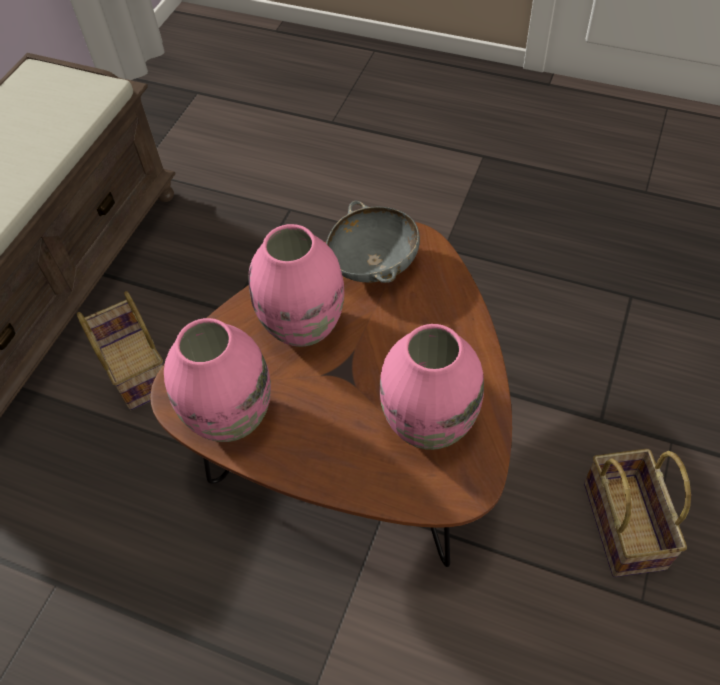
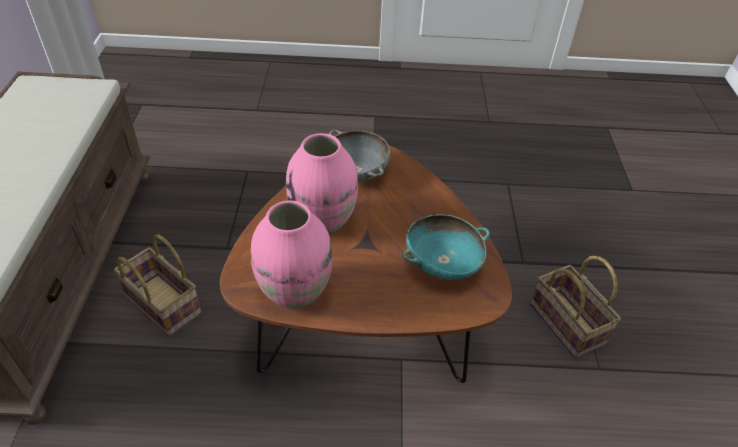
camera: 25 degrees left, 10 degrees down
(428, 424) = (442, 264): pink vase -> turquoise bowl

